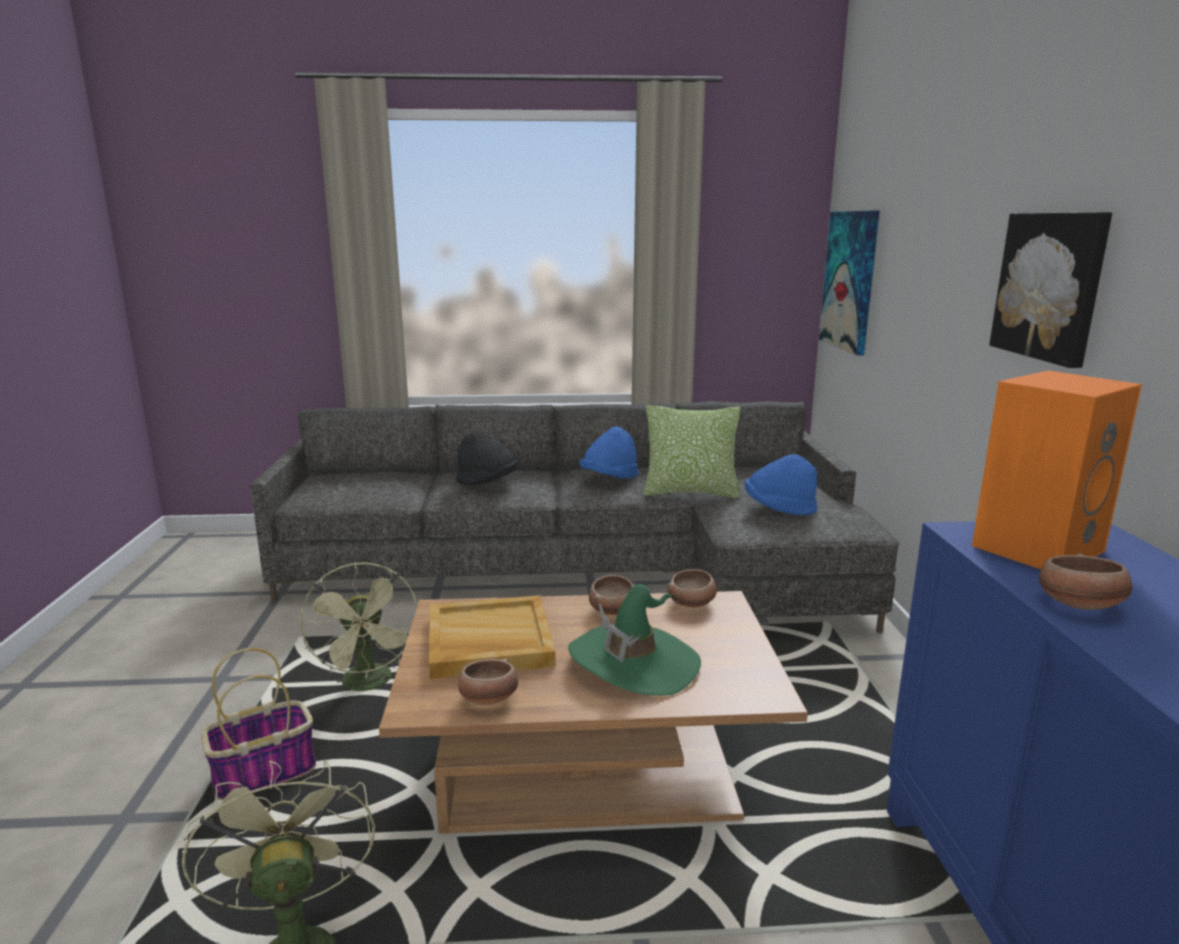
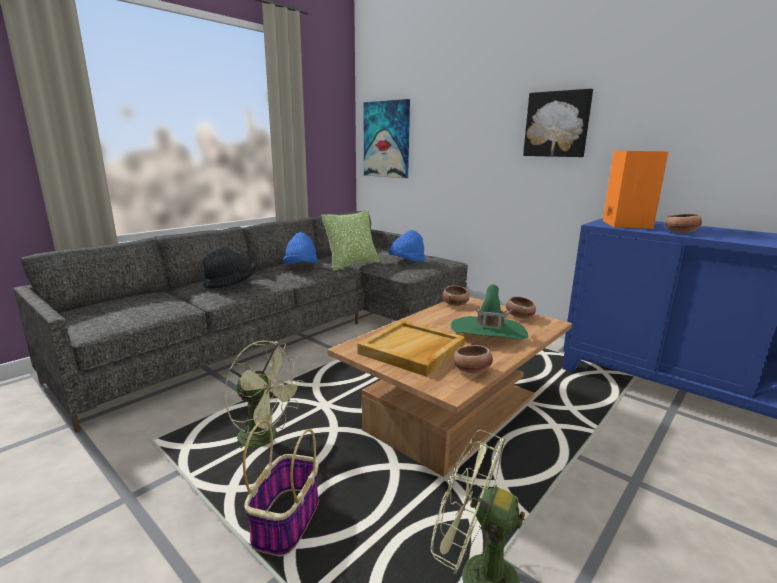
camera: 45 degrees left, 0 degrees up
(613, 610) = (432, 317): bowl -> bowl (519, 316)

